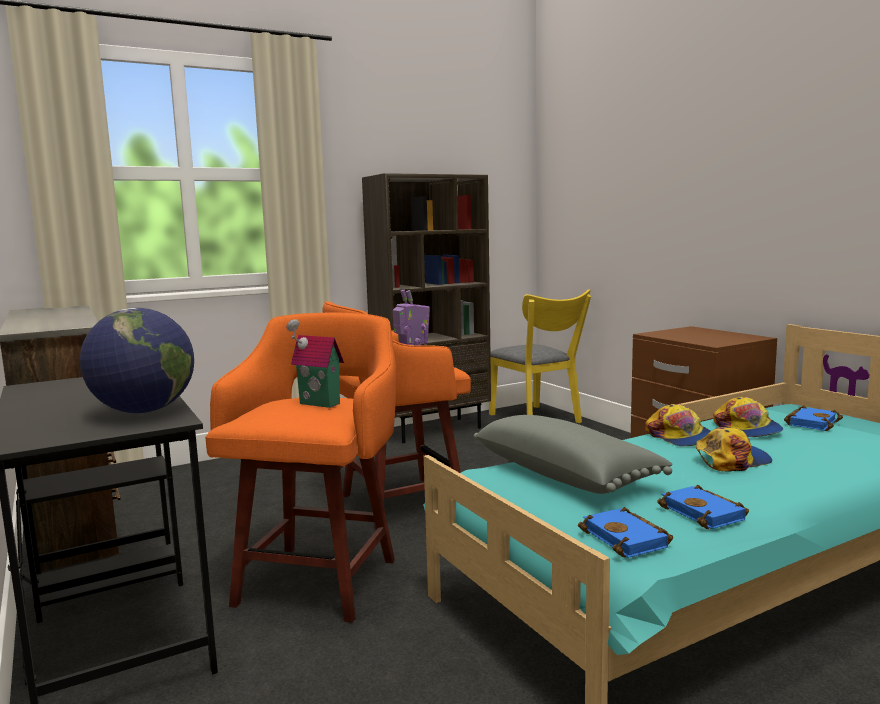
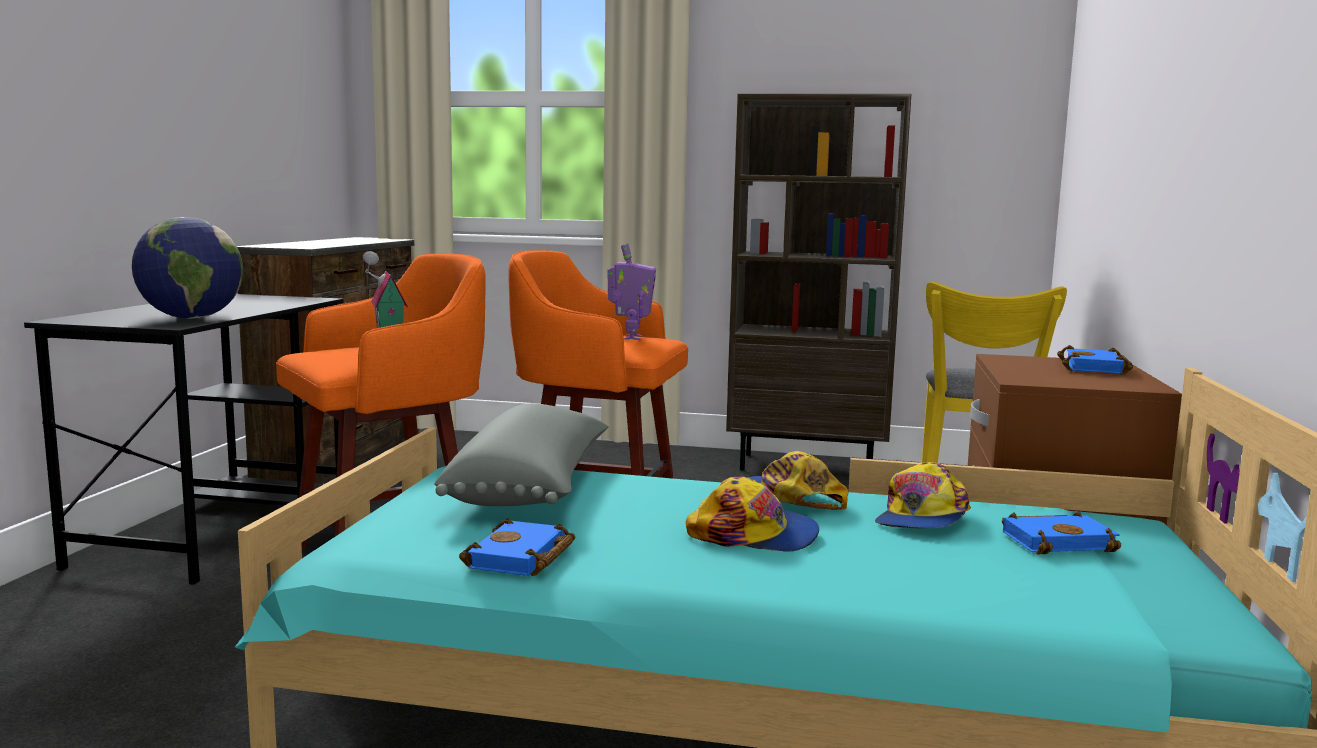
camera: 40 degrees right, 0 degrees up
(628, 539) = (380, 546): blue book -> blue book (1096, 368)
(680, 437) = (792, 498): cap -> cap turned 135 degrees clockwise

